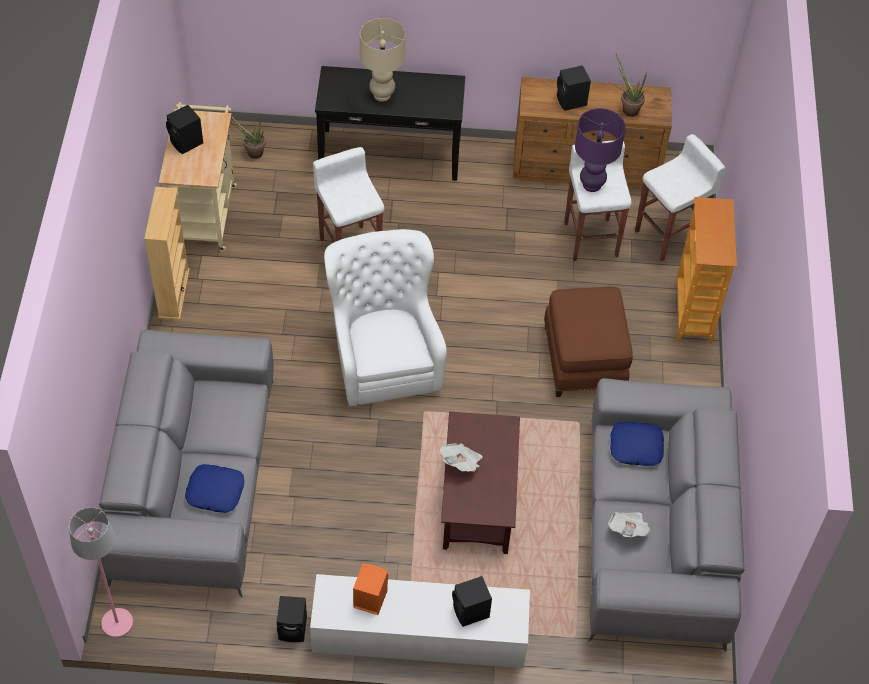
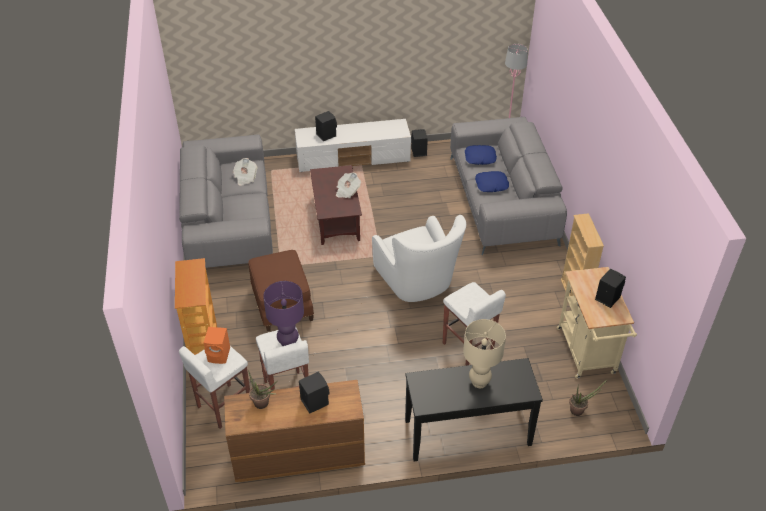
camera: 170 degrees right, 10 degrees down
(369, 598) = (380, 132): orange speaker -> orange speaker (220, 355)
(636, 446) = (243, 215): blue pillow -> blue pillow (491, 185)

